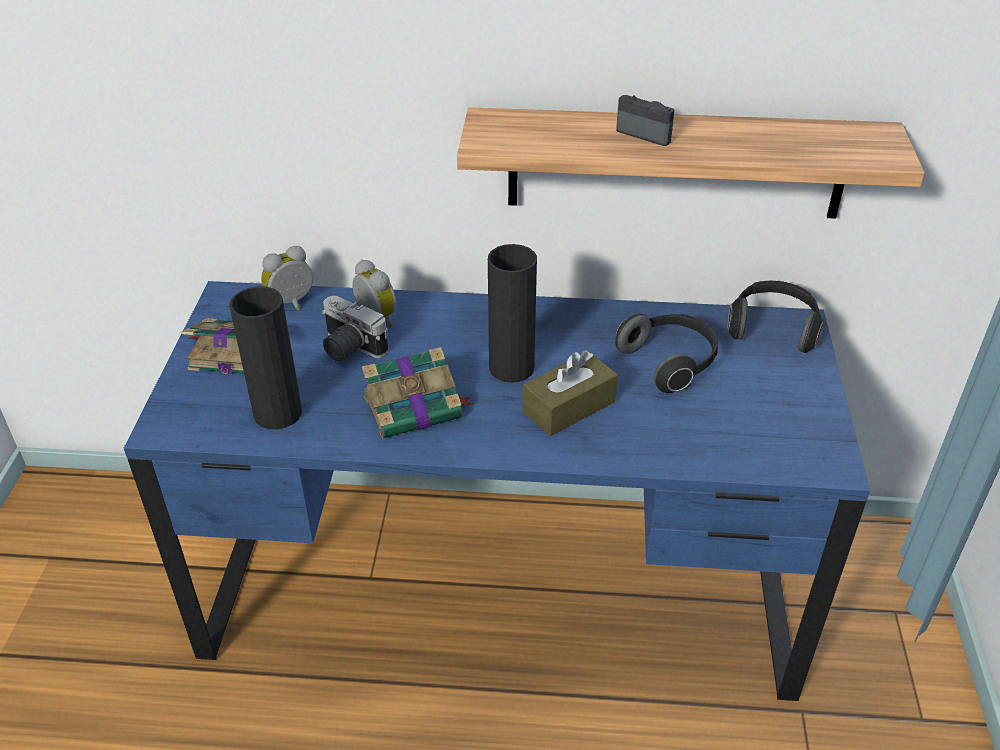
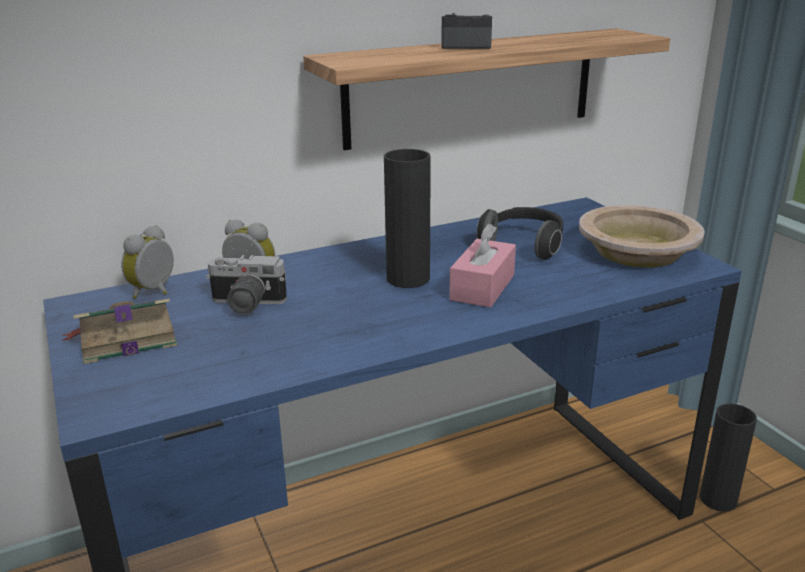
camera: 30 degrees left, 15 degrees down
(278, 413) = (221, 366): black vase -> black vase (718, 499)
(415, 407) = (354, 323): book -> none
(569, 407) = (482, 287): brown tissue box -> pink tissue box
(773, 328) = (569, 212): headphones -> none
(783, 417) = (637, 251): none -> beige bowl

